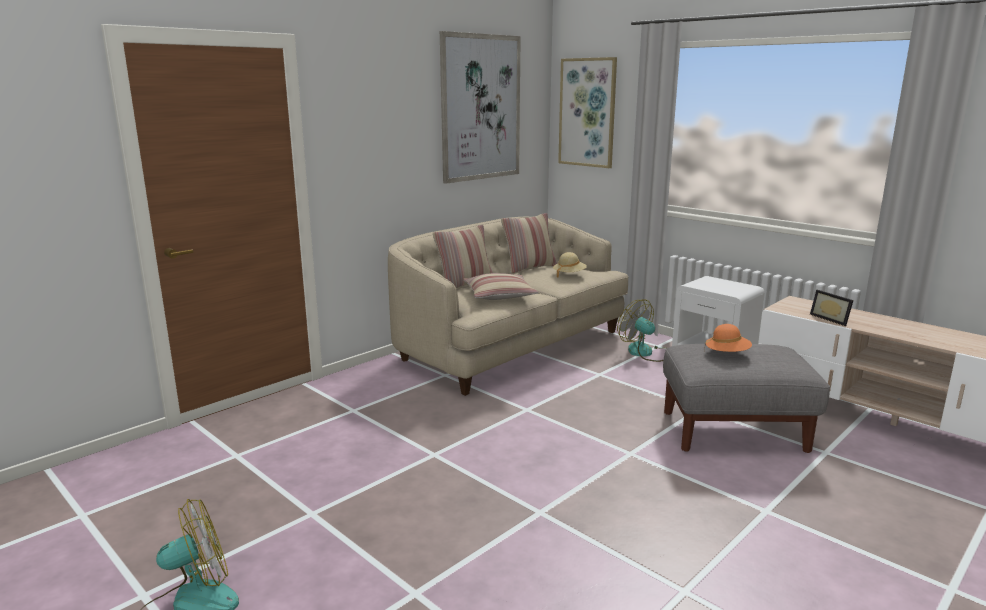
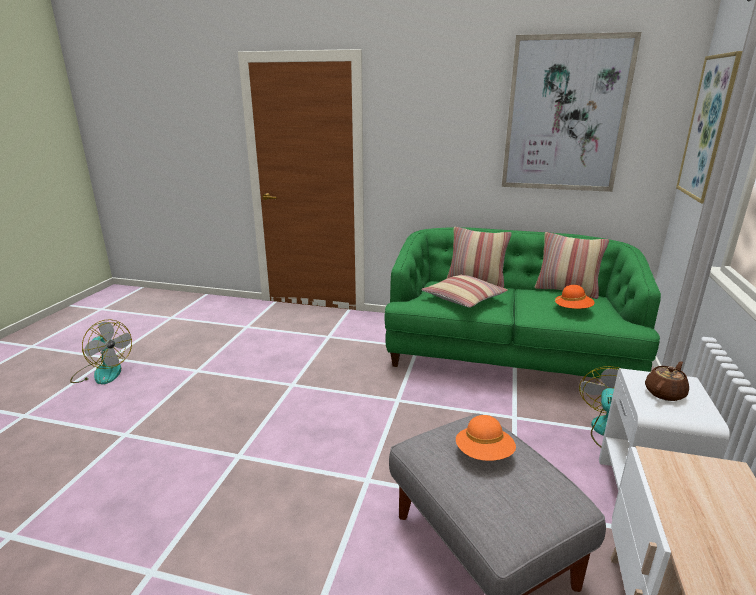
camera: 60 degrees right, 5 degrees up
(510, 346) = (508, 355): beige sofa -> green sofa
(569, 275) = (573, 309): beige hat -> orange hat
(718, 286) = (665, 393): none -> brown teapot
(831, 319) = (688, 522): picture frame -> none

